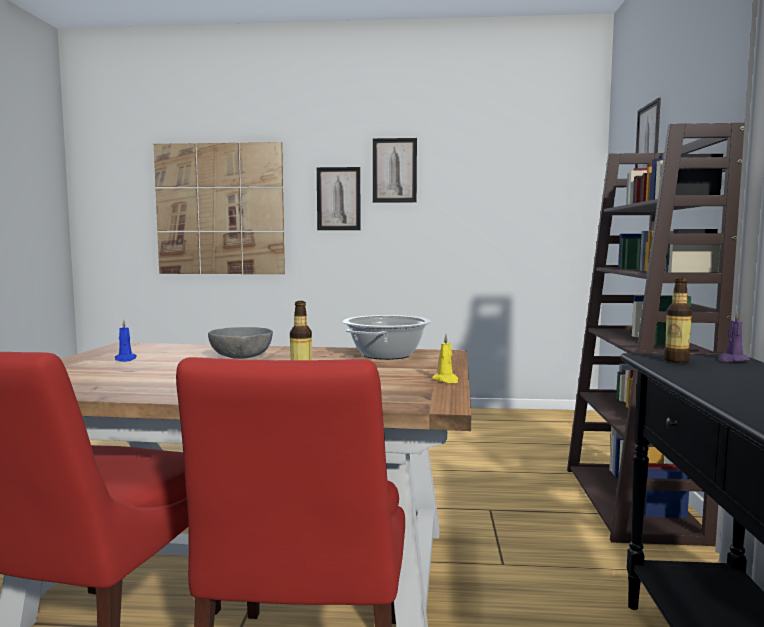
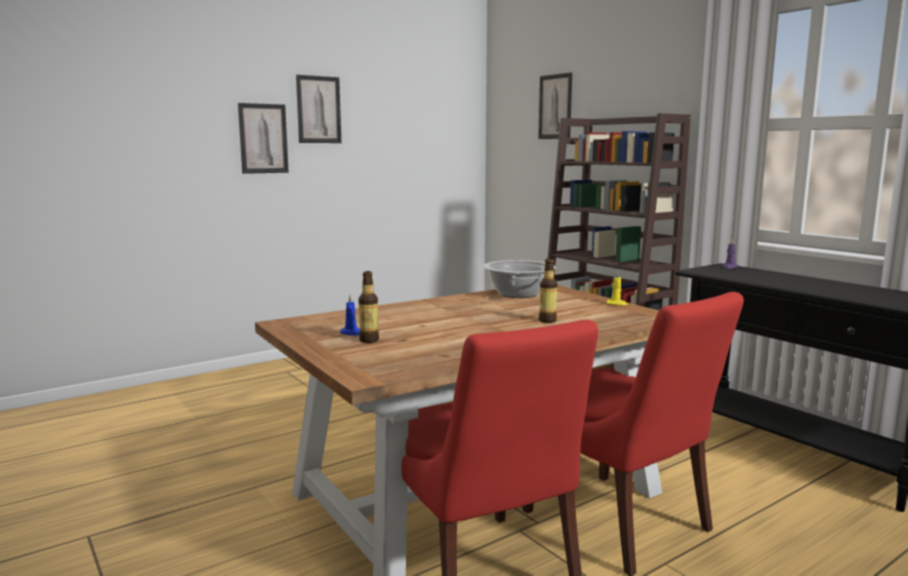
camera: 40 degrees left, 5 degrees up
(220, 209) = (119, 150): picture -> none
(242, 356) = (431, 313): grey bowl -> none
(676, 361) = (713, 271): bottle -> bottle (369, 340)

